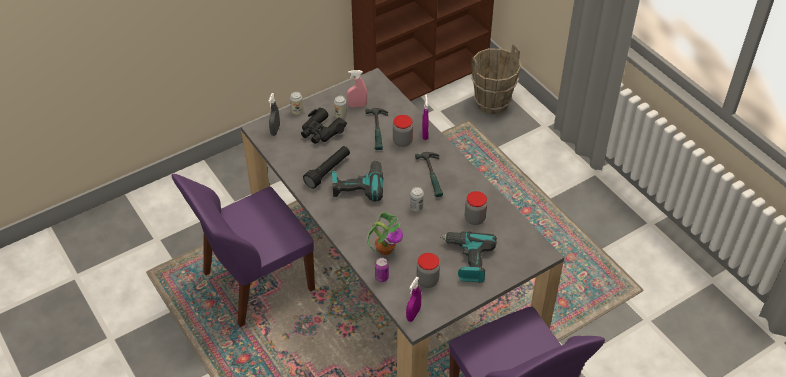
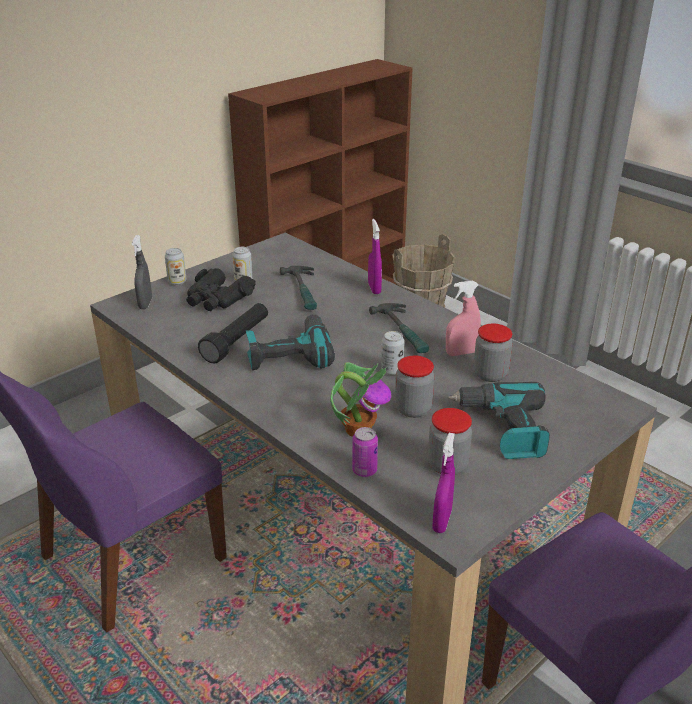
camera: 10 degrees left, 15 degrees down
(357, 105) = (265, 268): pink spray bottle -> pink spray bottle (461, 353)
(402, 141) = (343, 299): jar -> jar (413, 409)

